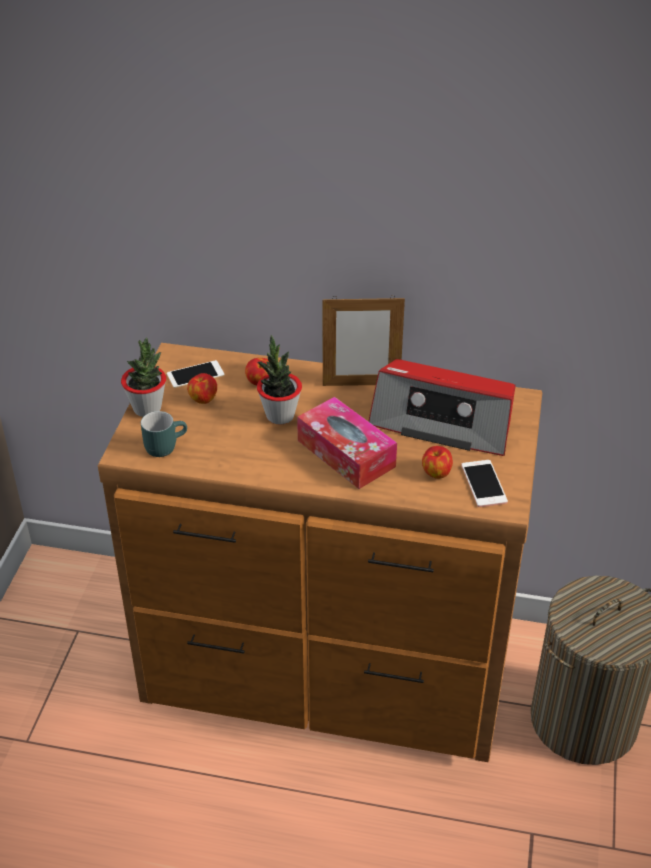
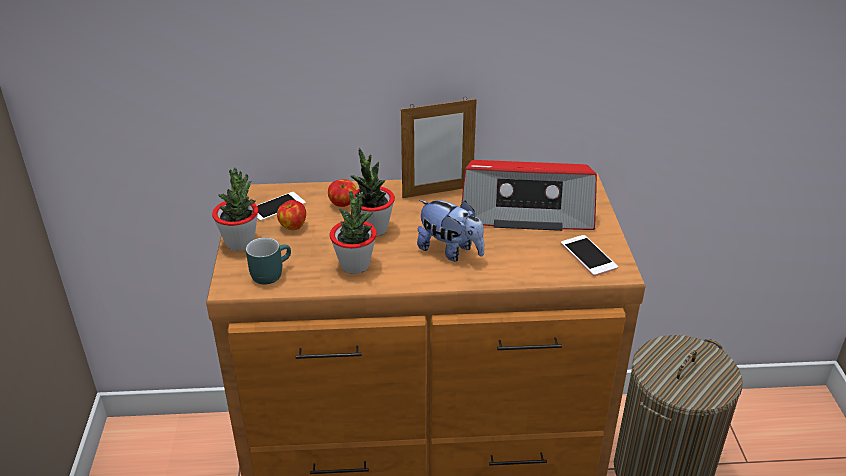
camera: 15 degrees left, 5 degrees down
(247, 452) = (355, 265): none -> potted plant
(346, 453) = (450, 251): tissue box -> plush toy
(436, 473) = (541, 254): apple -> none

